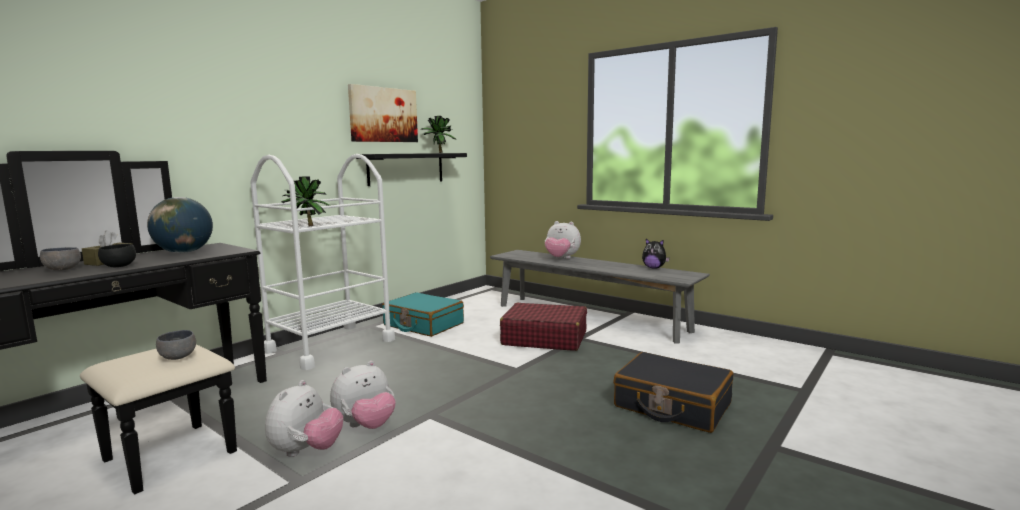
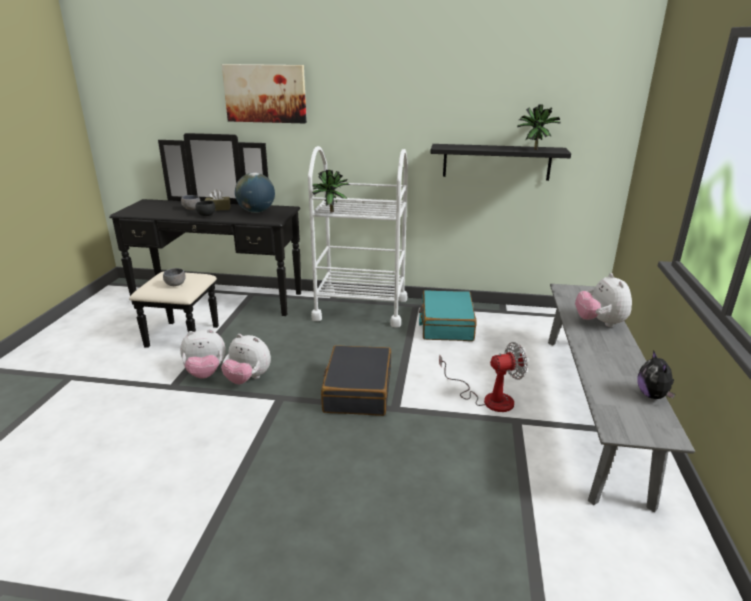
camera: 60 degrees right, 15 degrees up
(383, 115) = (473, 102): picture -> picture (265, 93)
(544, 338) = (488, 398): red suitcase -> fan
(672, 405) = (394, 535): black suitcase -> black suitcase (357, 390)

